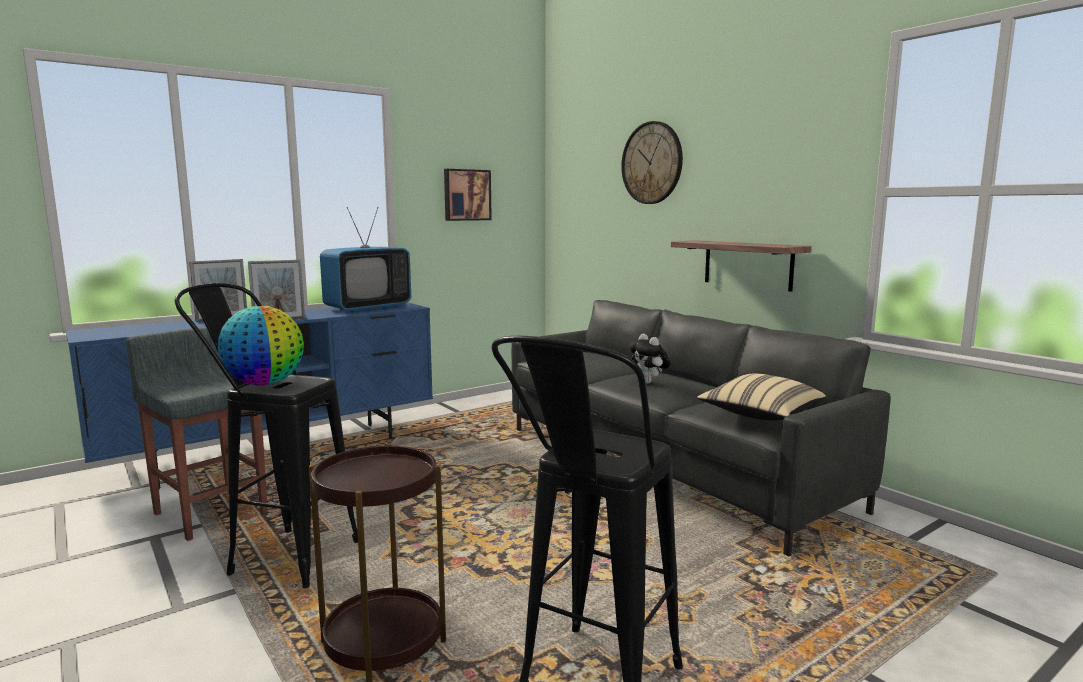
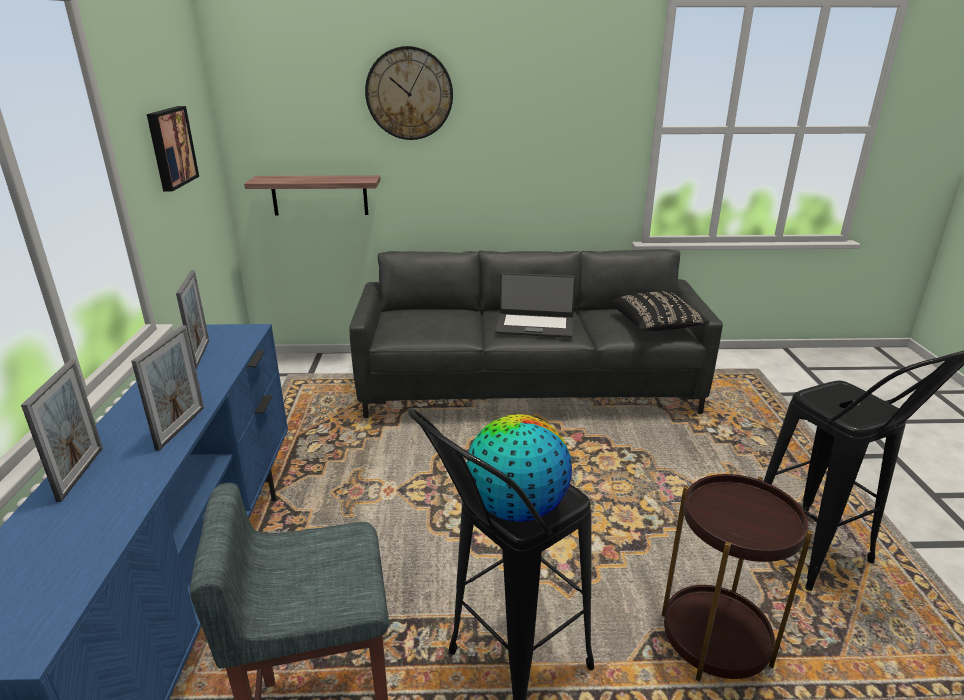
camera: 55 degrees left, 15 degrees up
(368, 308) = (201, 354): television -> picture frame
(649, 382) = (534, 325): plush toy -> laptop
(747, 264) = (536, 194): shelf -> shelf (319, 195)
(760, 416) = (656, 325): beige pillow -> black pillow

